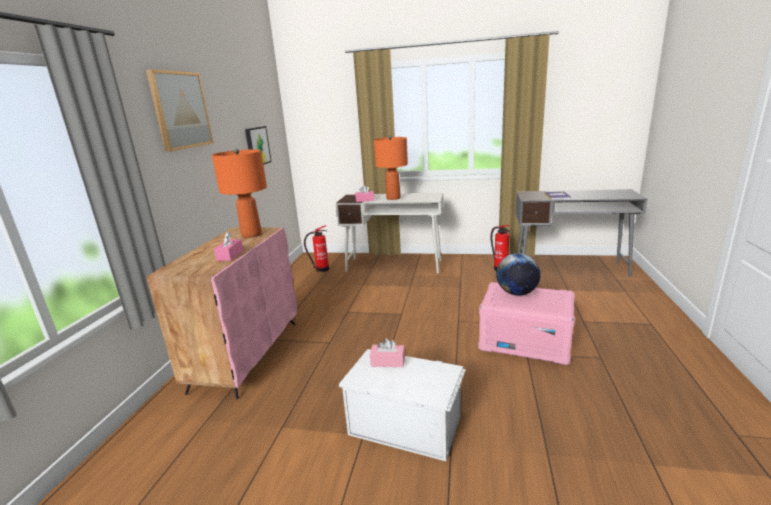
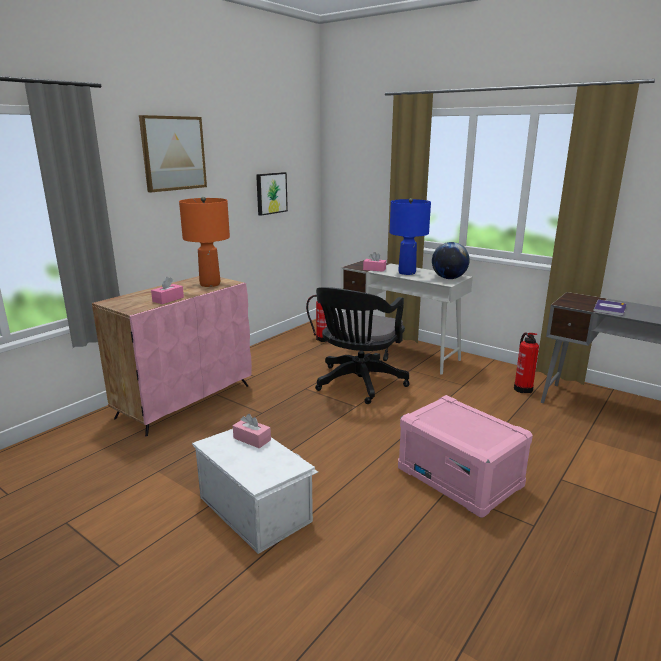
camera: 25 degrees right, 0 degrees up
(386, 297) = (358, 384): none -> black office chair
(393, 198) = (407, 273): orange table lamp -> blue table lamp
(516, 293) = (459, 414): globe -> globe (449, 278)

